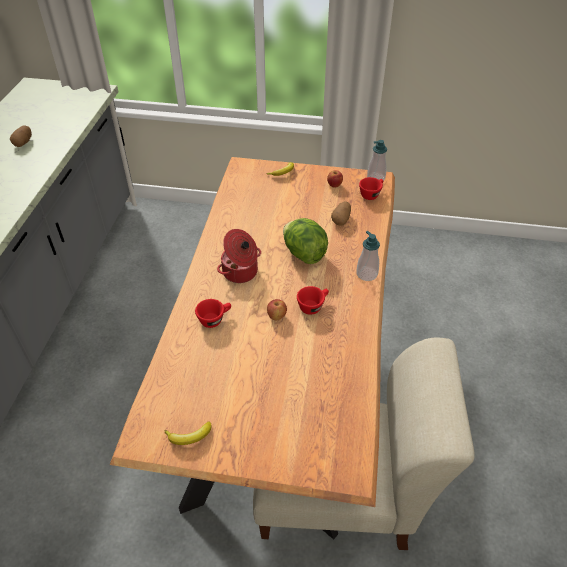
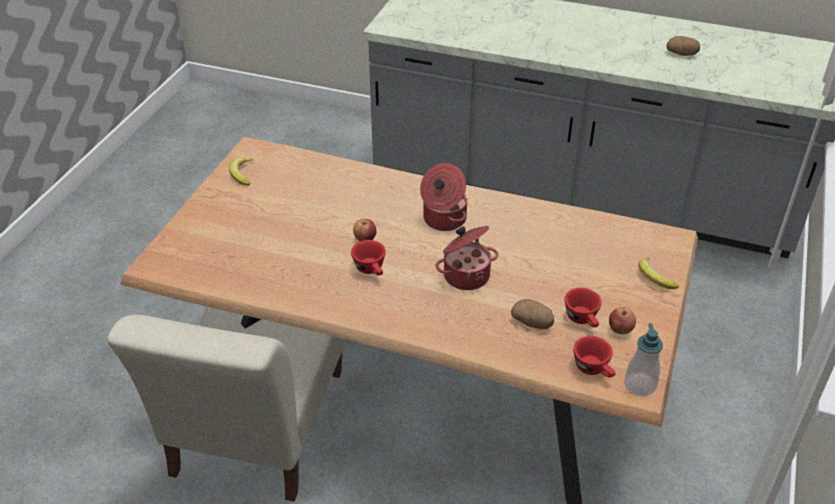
camera: 100 degrees right, 5 degrees down
(214, 319) = (375, 196): red cup -> red cup (583, 320)
(303, 253) = (466, 275): lettuce -> cooking pot
(366, 274) = (413, 327): soap dispenser -> none

